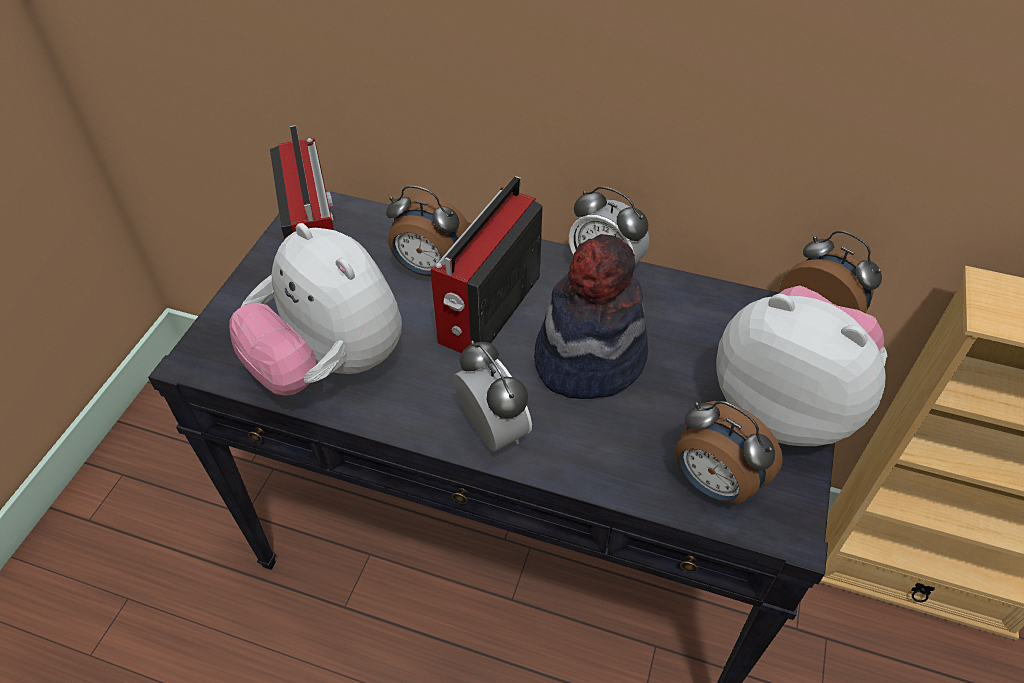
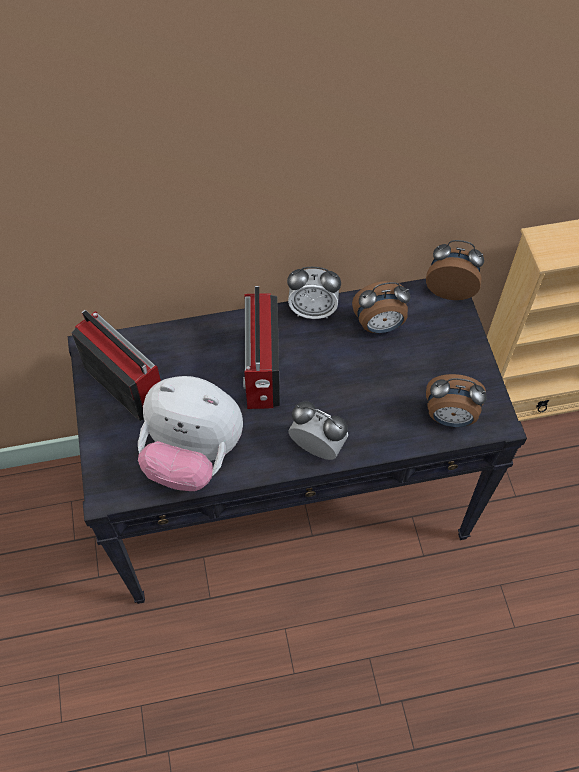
camera: 30 degrees left, 10 degrees up
(429, 269) = (205, 361): alarm clock -> alarm clock (379, 326)
(588, 357) = (340, 375): hat -> none
(785, 405) = (461, 352): plush toy -> none

